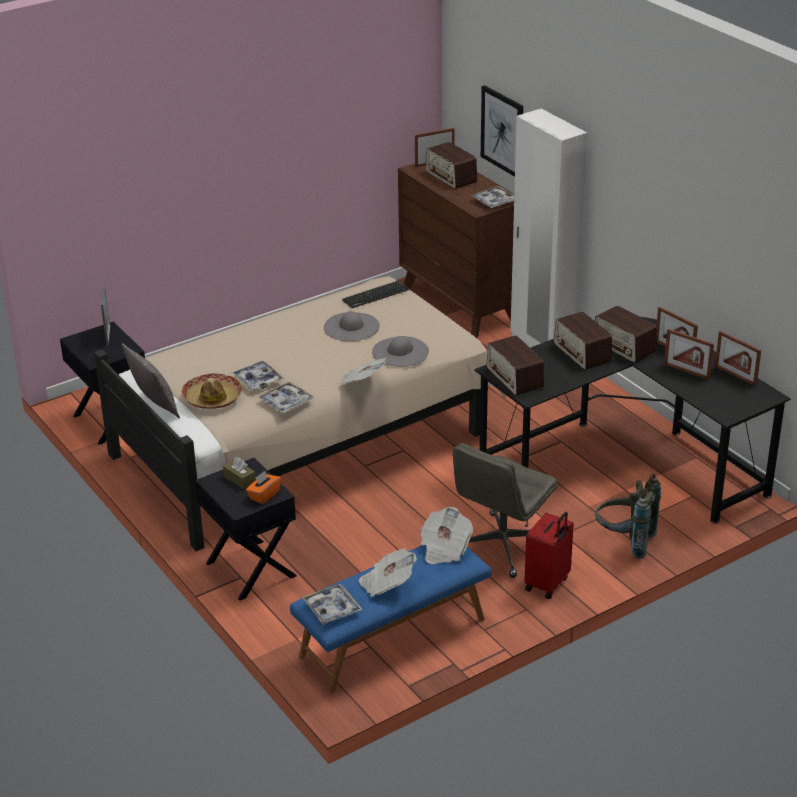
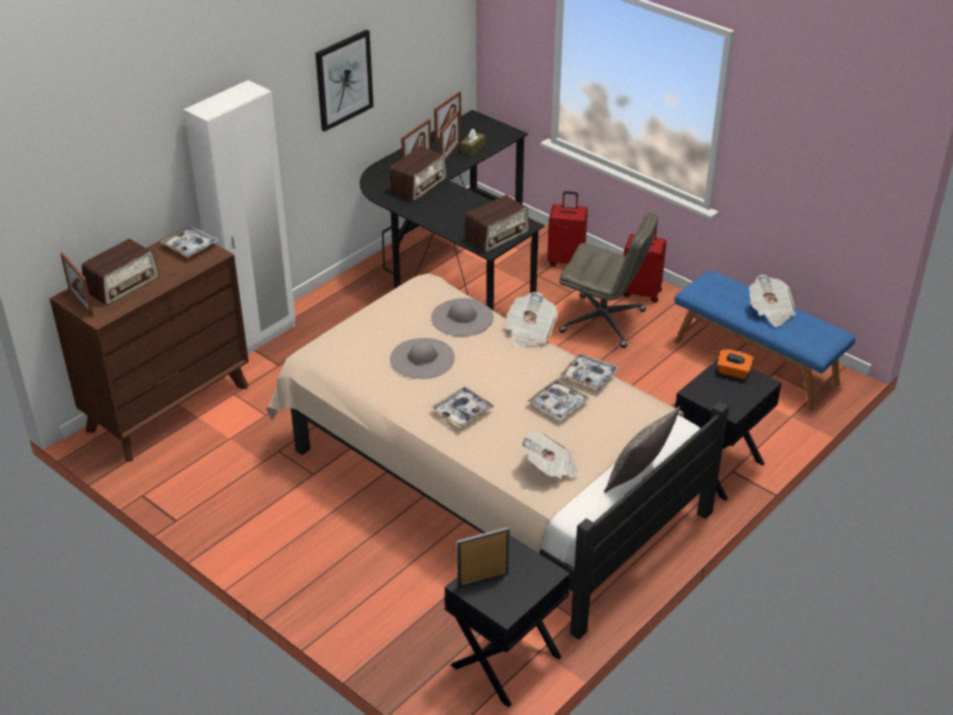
camera: 105 degrees left, 5 degrees up
(212, 398) = (607, 430): hat -> none
(239, 479) = (718, 393): brown tissue box -> brown tissue box (473, 148)
(332, 609) = (820, 335): tray -> tray (462, 411)
(375, 295) = (344, 354): keyboard -> none
(444, 548) = (706, 289): newspaper -> newspaper (550, 468)
(502, 131) = (129, 187): picture -> picture (343, 80)
(582, 353) = (438, 205): radio -> none
(625, 541) = (566, 261): grey backpack -> red suitcase

